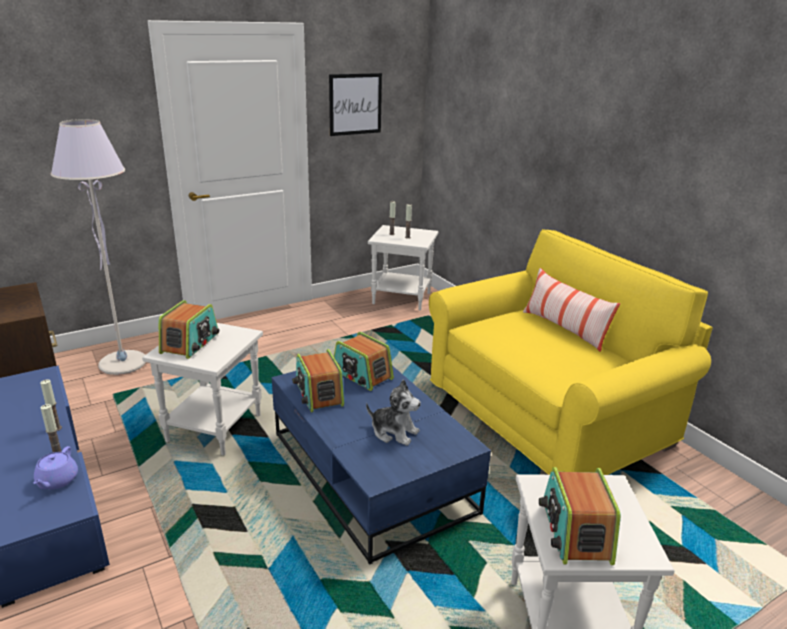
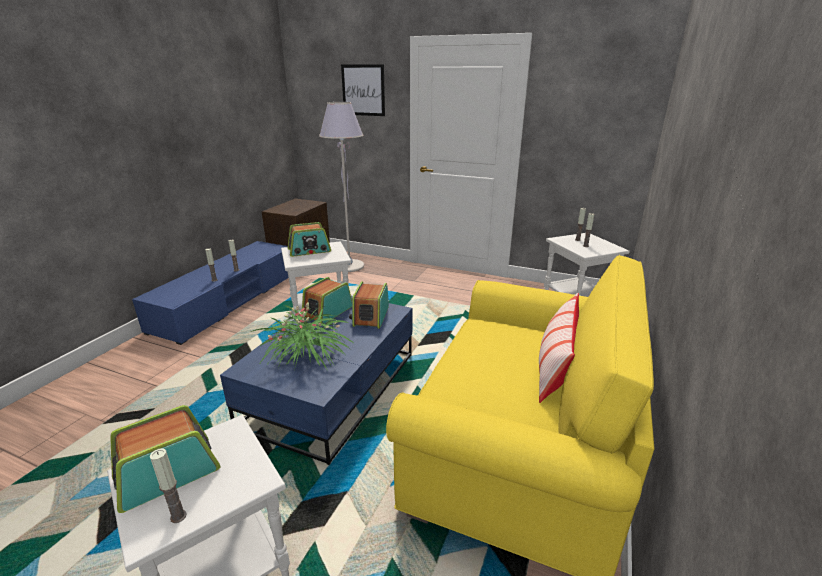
camera: 55 degrees right, 0 degrees up
(57, 481) = (193, 289): purple teapot -> none
(355, 104) = (575, 110): picture -> picture (363, 90)
(394, 432) = (307, 355): plush toy -> potted plant
(633, 533) = (178, 516): none -> candle

